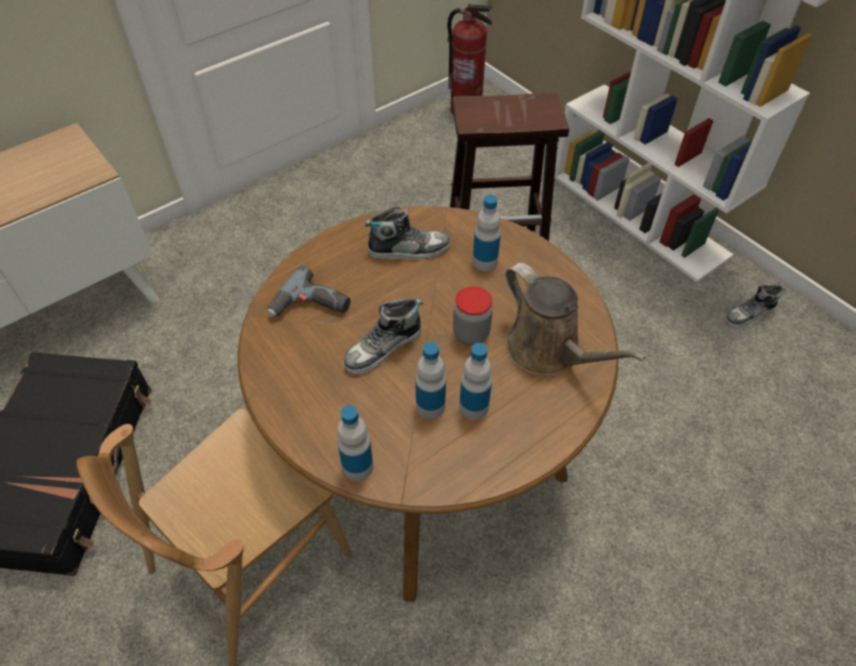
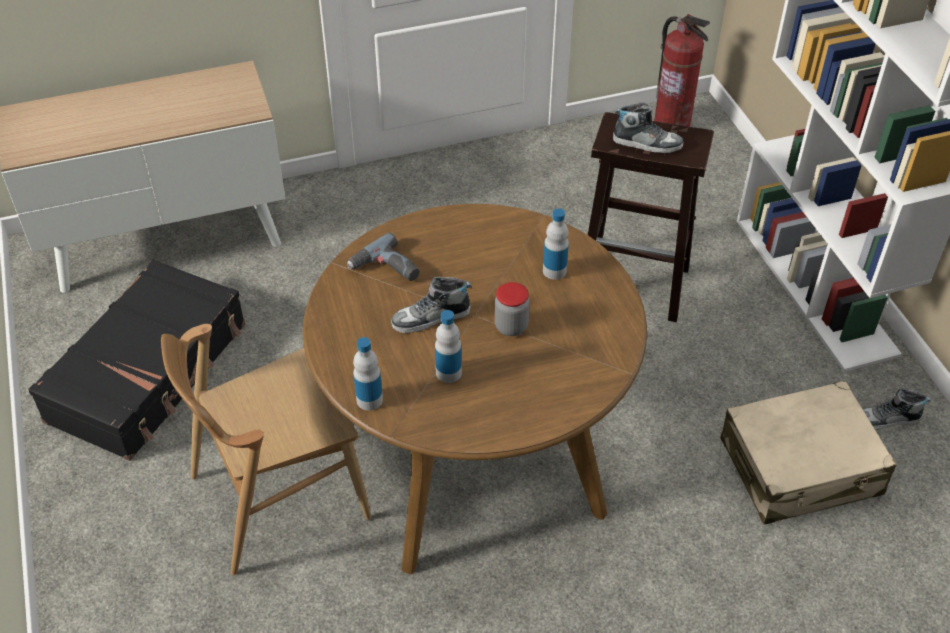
camera: 20 degrees right, 5 degrees down
(409, 249) = (491, 243): shoe -> shoe (647, 143)
(474, 407) = (484, 383): bottle -> none
(548, 351) = (571, 358): brown watering can -> none
(705, 377) = (800, 467): none -> beige suitcase

